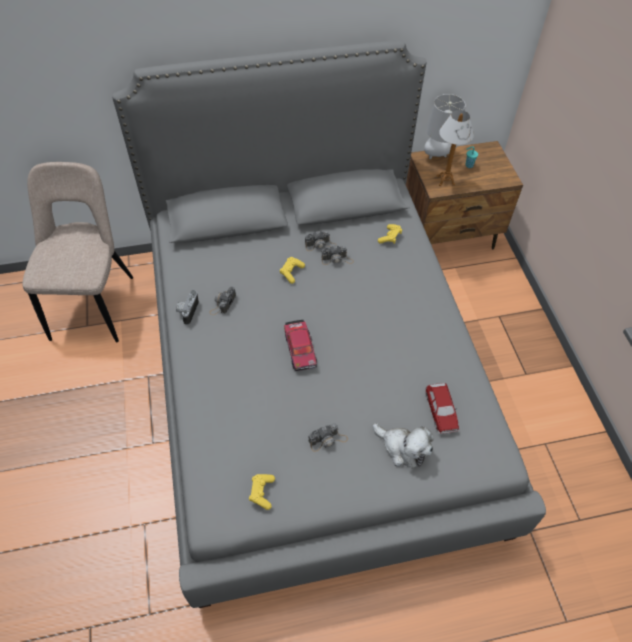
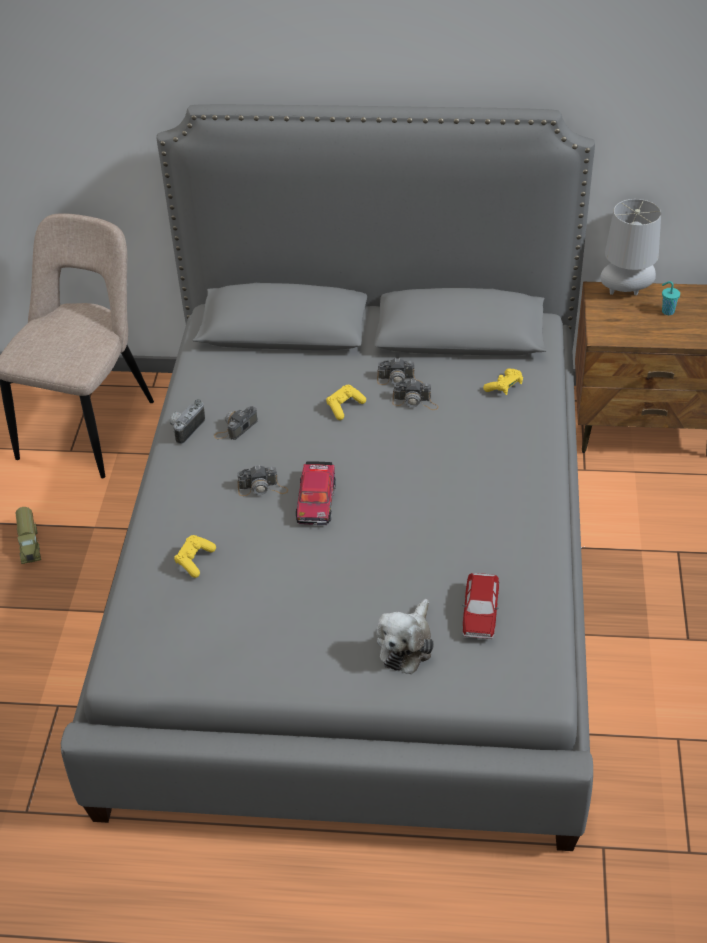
camera: 20 degrees right, 10 degrees down
(82, 403) = (30, 544): none -> toy truck
(262, 492) = (196, 653): yellow game controller -> yellow game controller (195, 560)
(328, 440) = (308, 613): camera -> camera (262, 488)
(403, 448) = (406, 645): plush toy -> plush toy turned 60 degrees clockwise
(445, 180) = (621, 326): table lamp -> none

